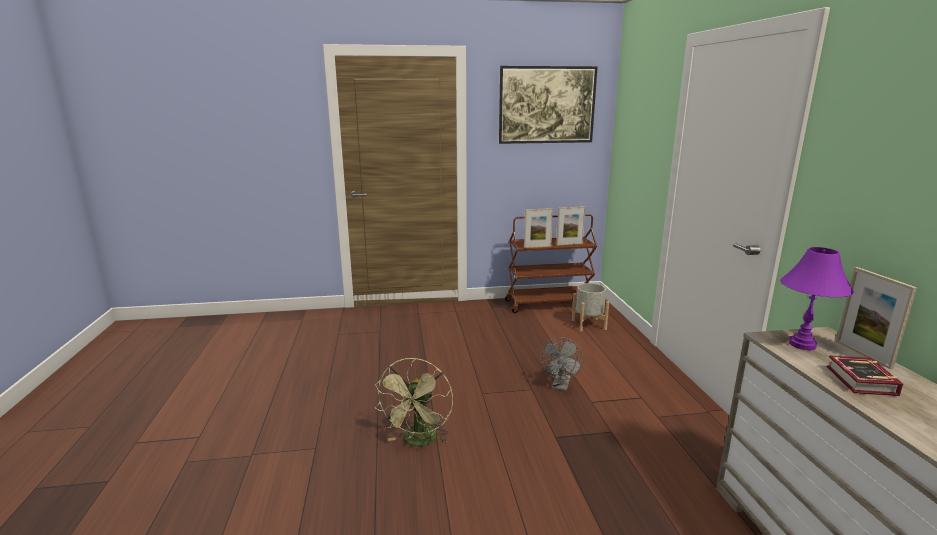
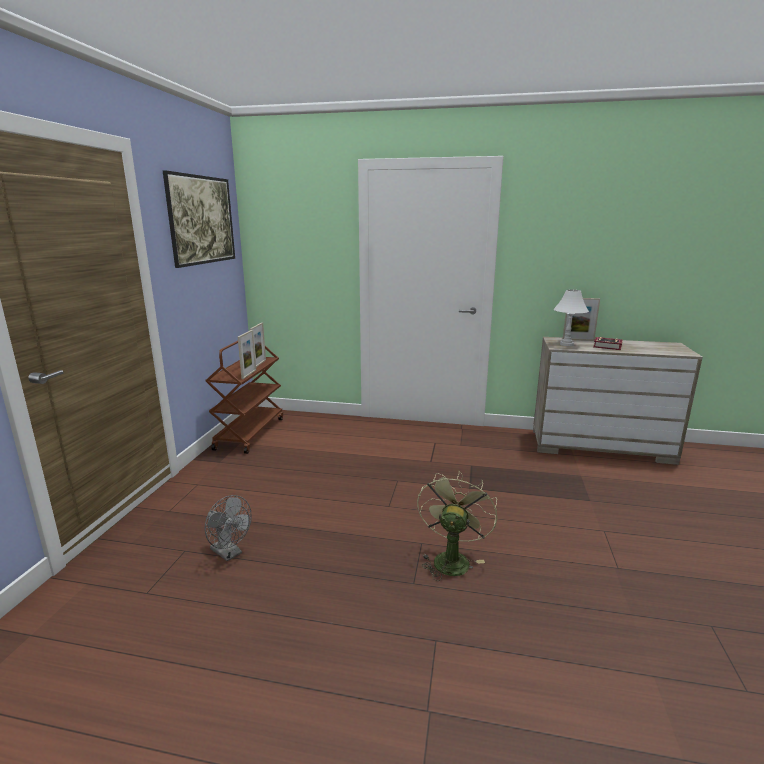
camera: 70 degrees left, 0 degrees up
(418, 441) = (451, 558): green fan -> green fan turned 105 degrees counterclockwise
(561, 386) = (401, 467): grey fan -> grey fan (229, 553)
(588, 324) = (311, 428): grey planter -> none
(802, 344) = (566, 344): purple table lamp -> white table lamp

